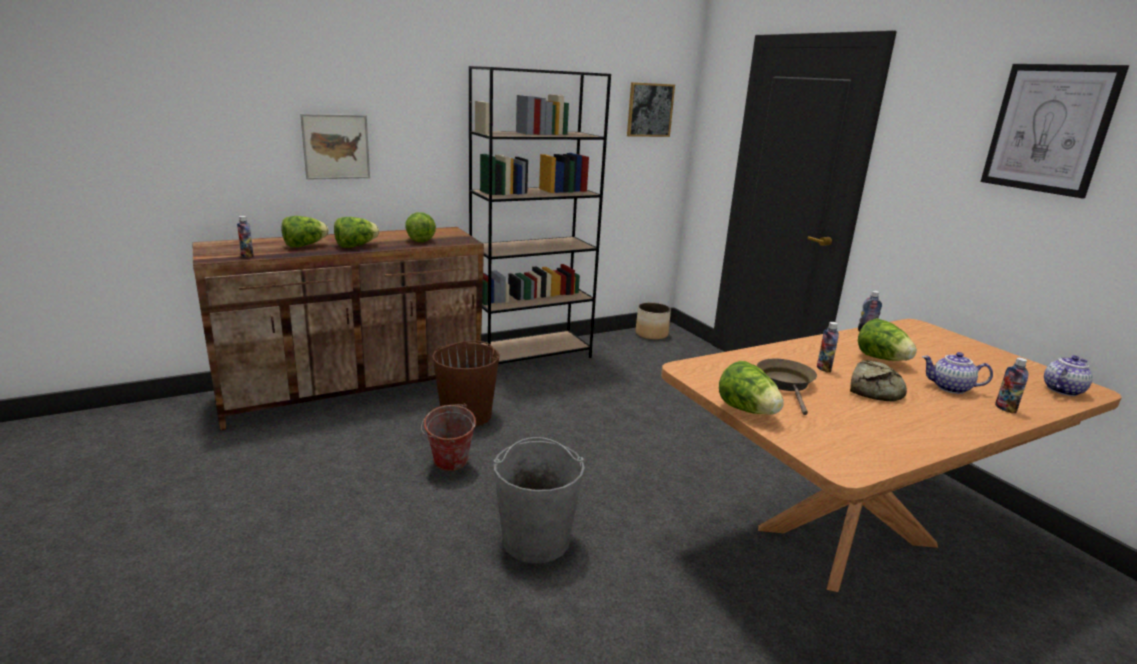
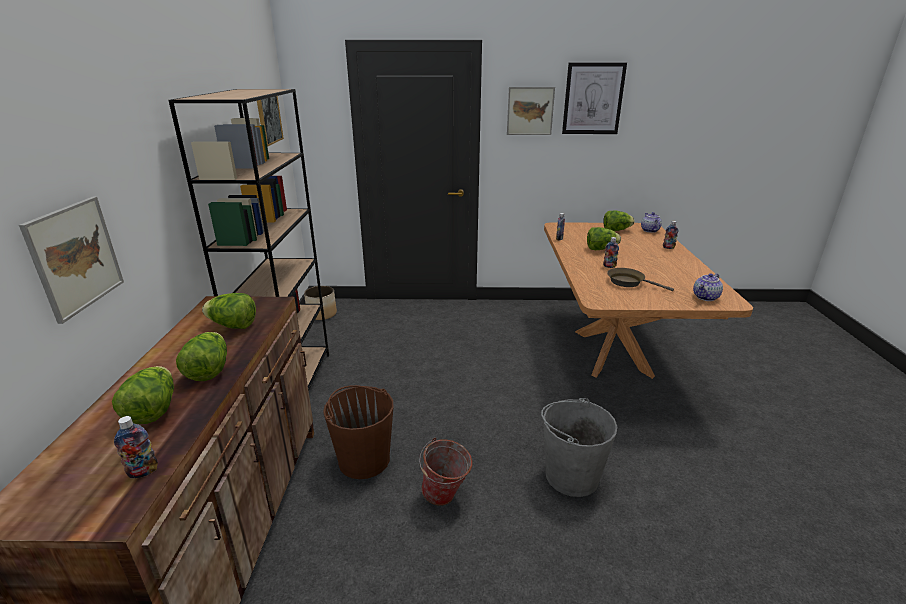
camera: 60 degrees left, 5 degrees up
(747, 410) = (663, 304): lettuce -> lettuce (616, 230)
(875, 389) = (640, 264): bread -> none
(940, 138) = (530, 111): none -> picture
(950, 388) = (643, 249): teapot -> teapot (706, 297)

